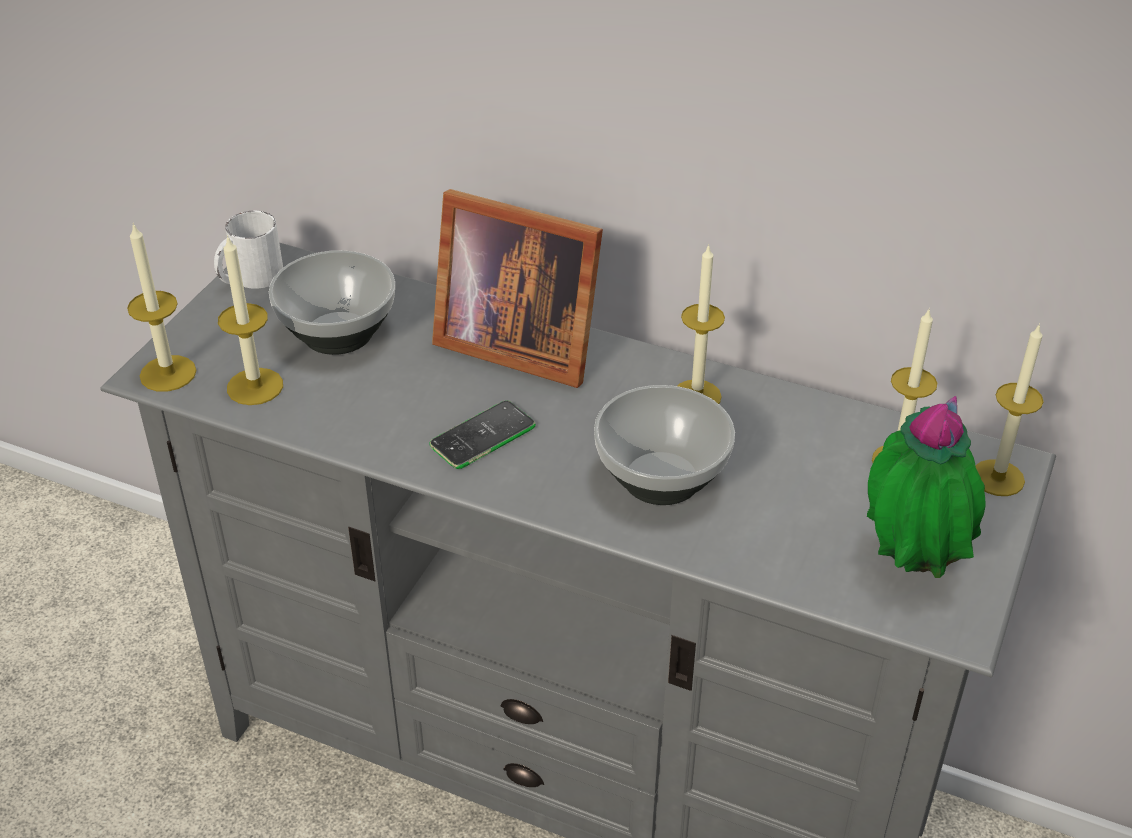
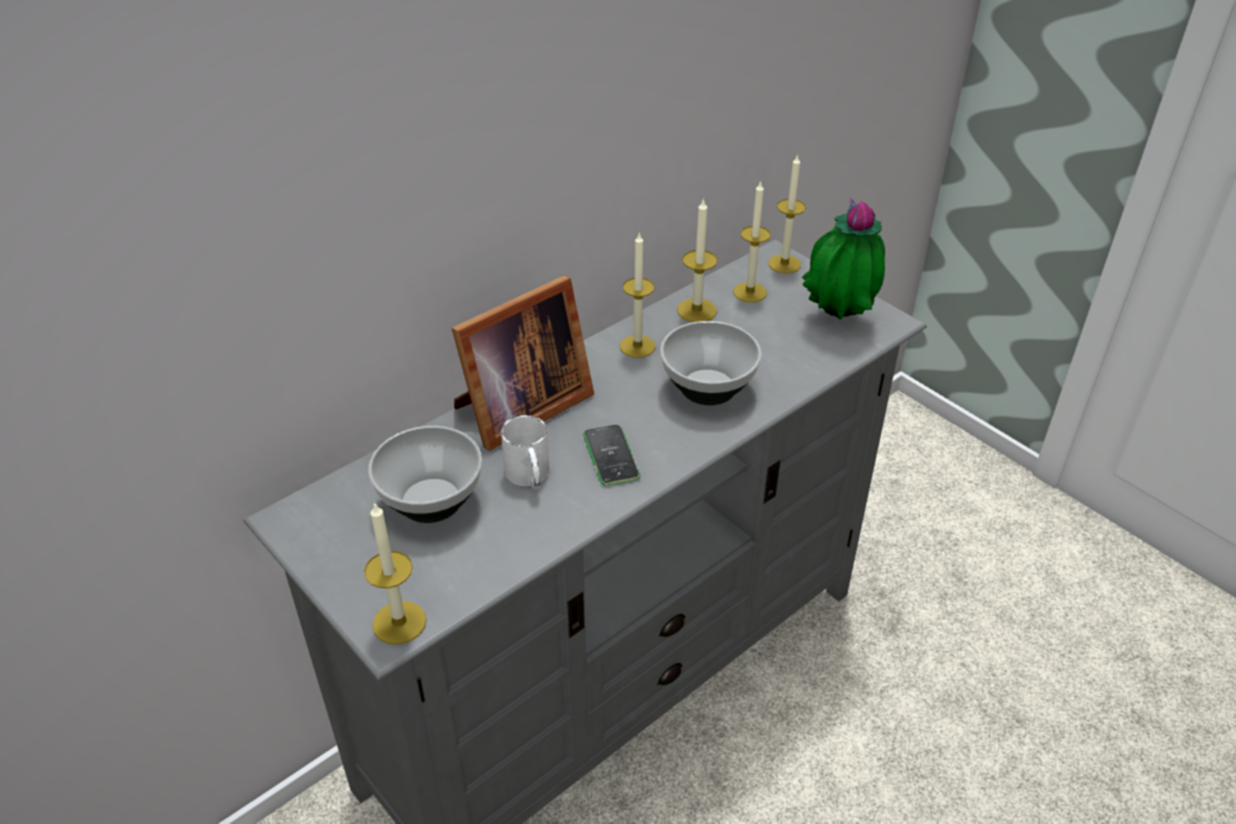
camera: 65 degrees left, 0 degrees up
(249, 278) = (306, 537): white mug -> white mug (529, 476)
(255, 386) = (461, 568): candle -> candle (696, 310)

